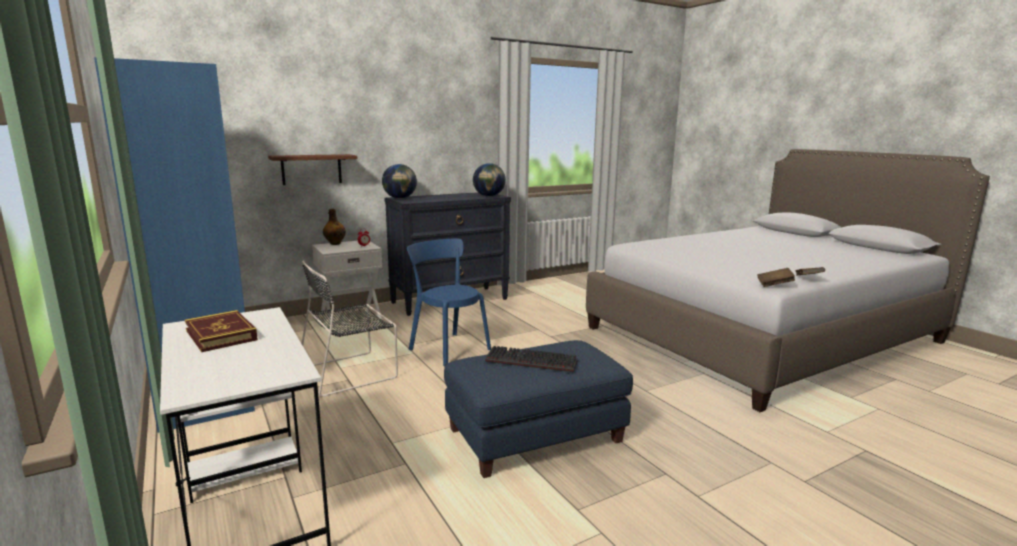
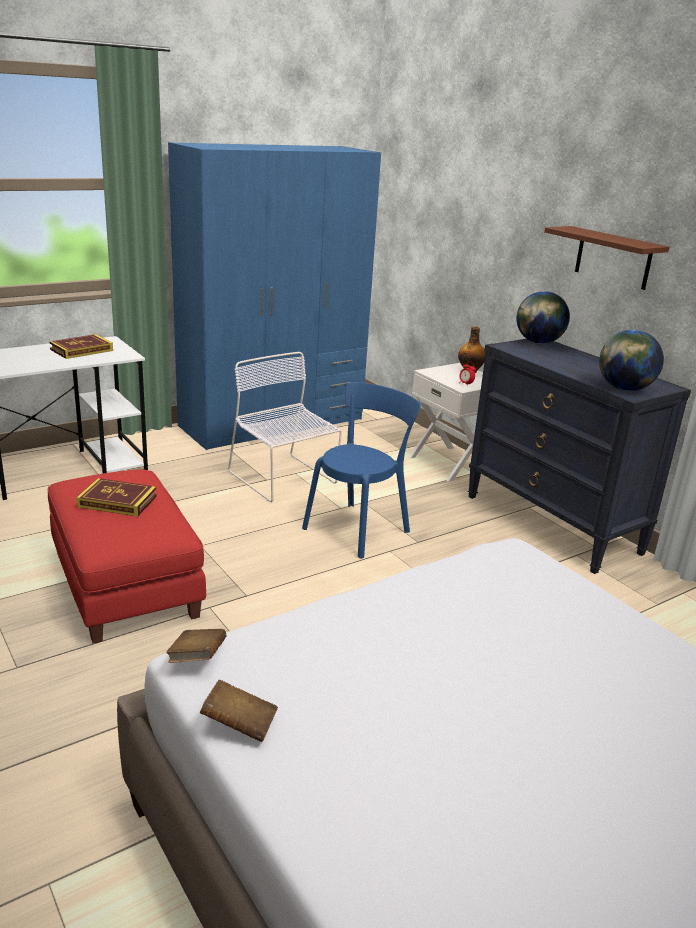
camera: 85 degrees right, 10 degrees up
(311, 169) = (482, 272): brown shelf -> brown shelf (613, 258)
(351, 372) = (284, 479): black chair -> white chair
(529, 362) = (117, 501): keyboard -> book
(534, 435) = (125, 583): blue ottoman -> red ottoman

